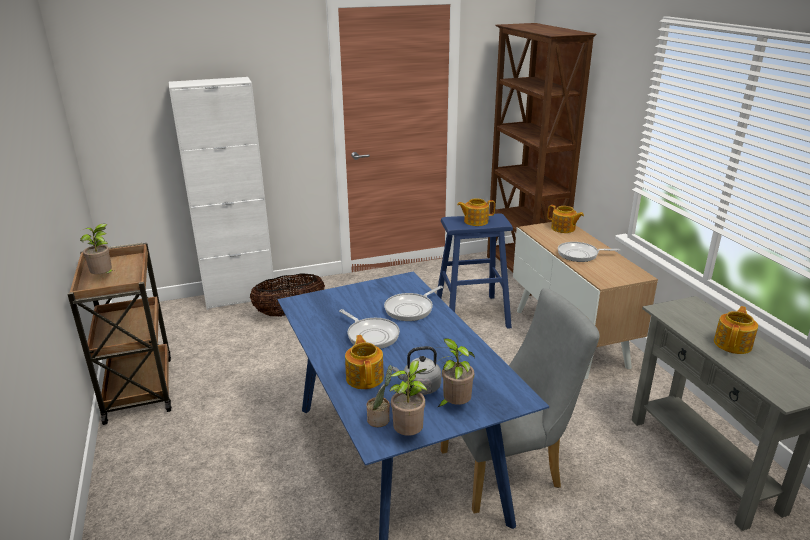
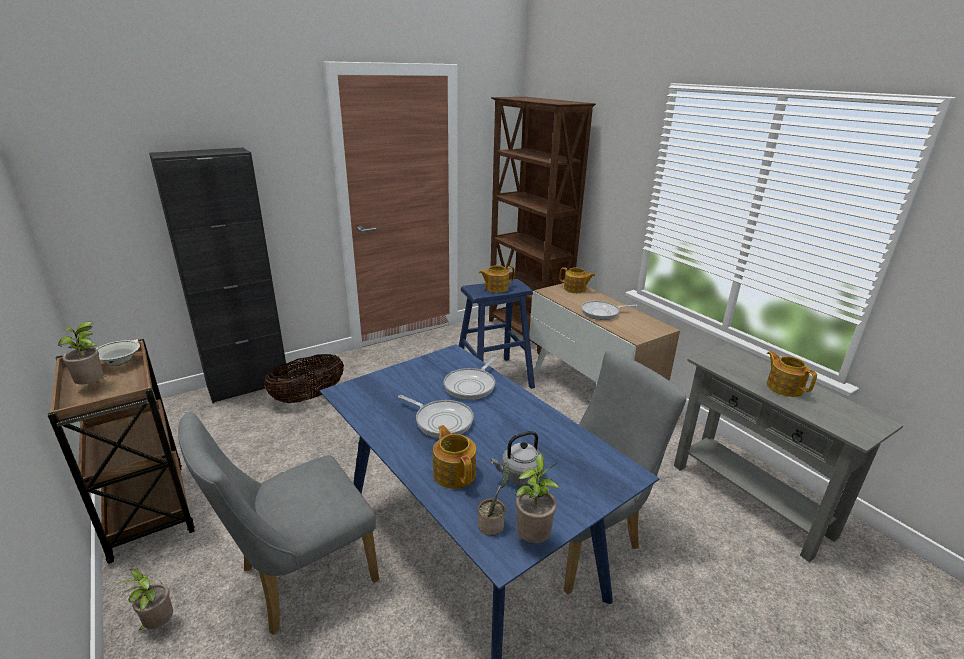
camera: 15 degrees left, 0 degrees up
(126, 261) = (120, 363): none -> white bowl
(240, 297) = (248, 385): white cabinet -> black cabinet
(245, 460) = (299, 578): none -> grey chair
(454, 405) = (565, 493): potted plant -> potted plant (158, 624)
(733, 344) = (784, 387): teapot -> teapot turned 45 degrees counterclockwise

